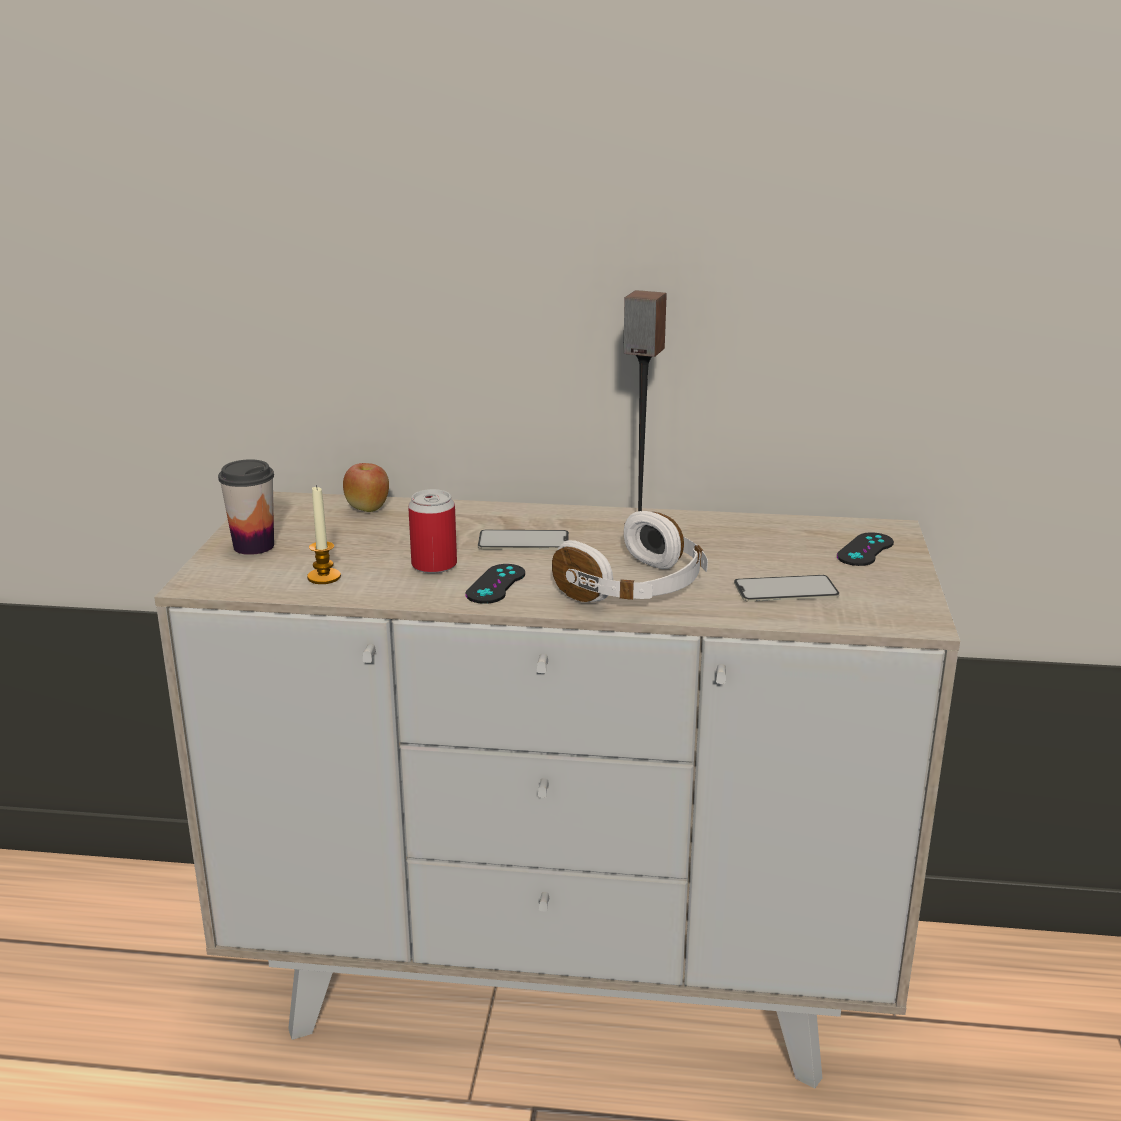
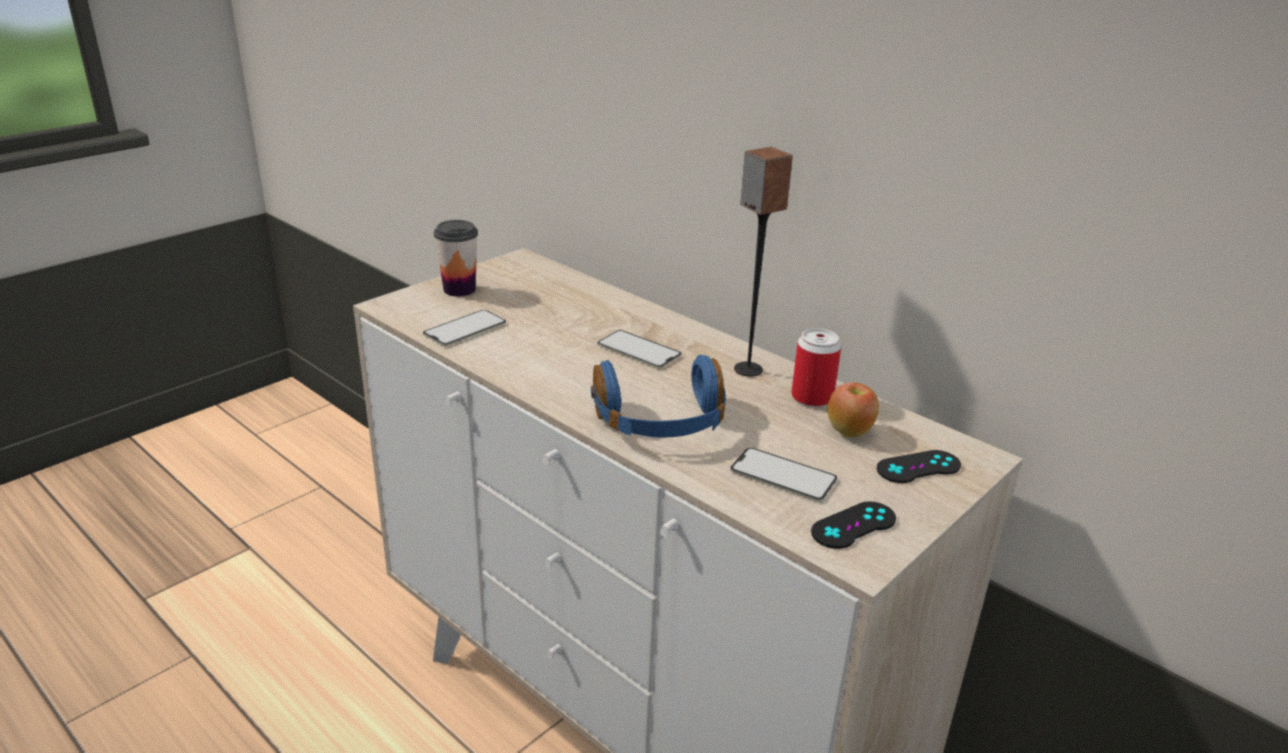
camera: 35 degrees right, 5 degrees up
(324, 577) = (465, 328): candle -> phone
(368, 508) = (572, 286): apple -> apple (850, 431)
(434, 565) = (547, 346): can -> can (812, 397)
(496, 584) = (564, 378): black game controller -> black game controller (853, 525)
(636, 589) = (660, 423): white headphones -> blue headphones

